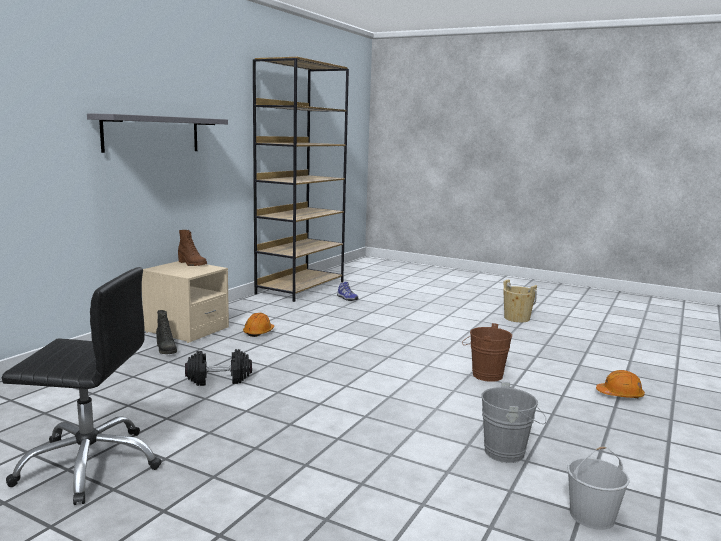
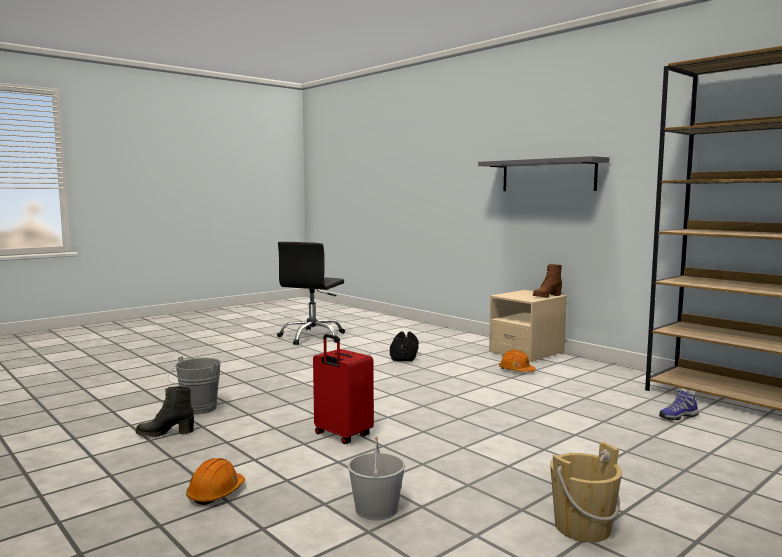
camera: 110 degrees right, 5 degrees down
(165, 349) = (475, 347): black boot -> black boot (165, 433)
(483, 375) = (342, 435): brown bucket -> red suitcase
(592, 515) = (104, 413): white bucket -> white bucket (376, 509)

